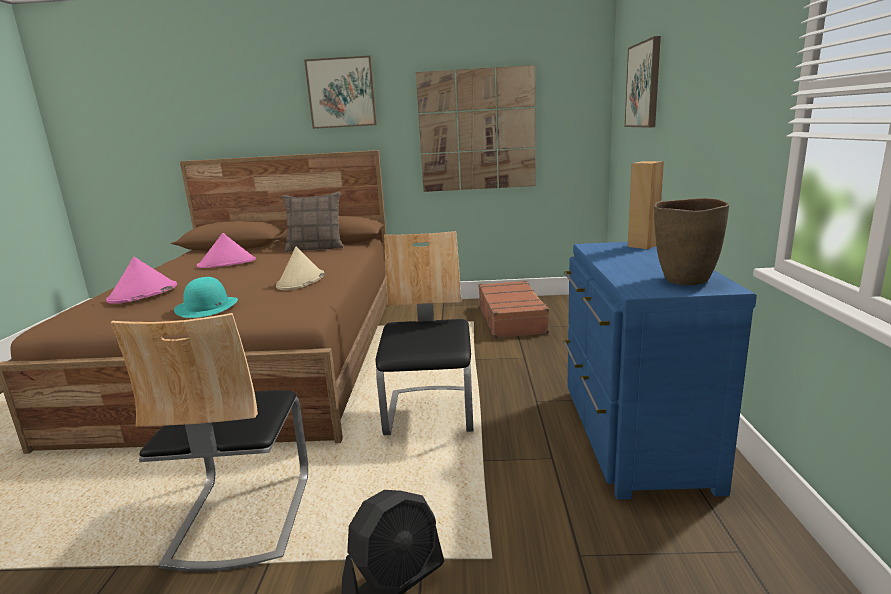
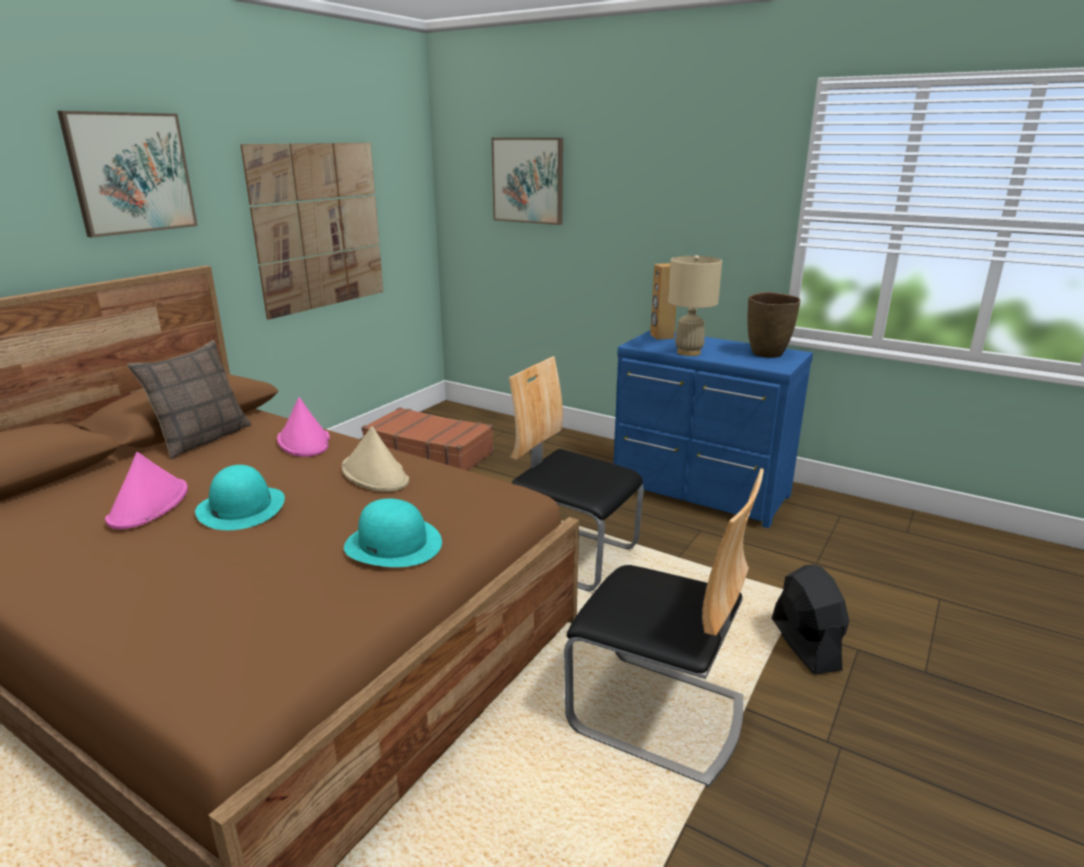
camera: 60 degrees left, 5 degrees up
(143, 293) = (237, 583): pink hat -> pink hat (304, 441)
(233, 274) = (241, 507): none -> turquoise hat
(609, 260) = (688, 352): none -> beige table lamp

